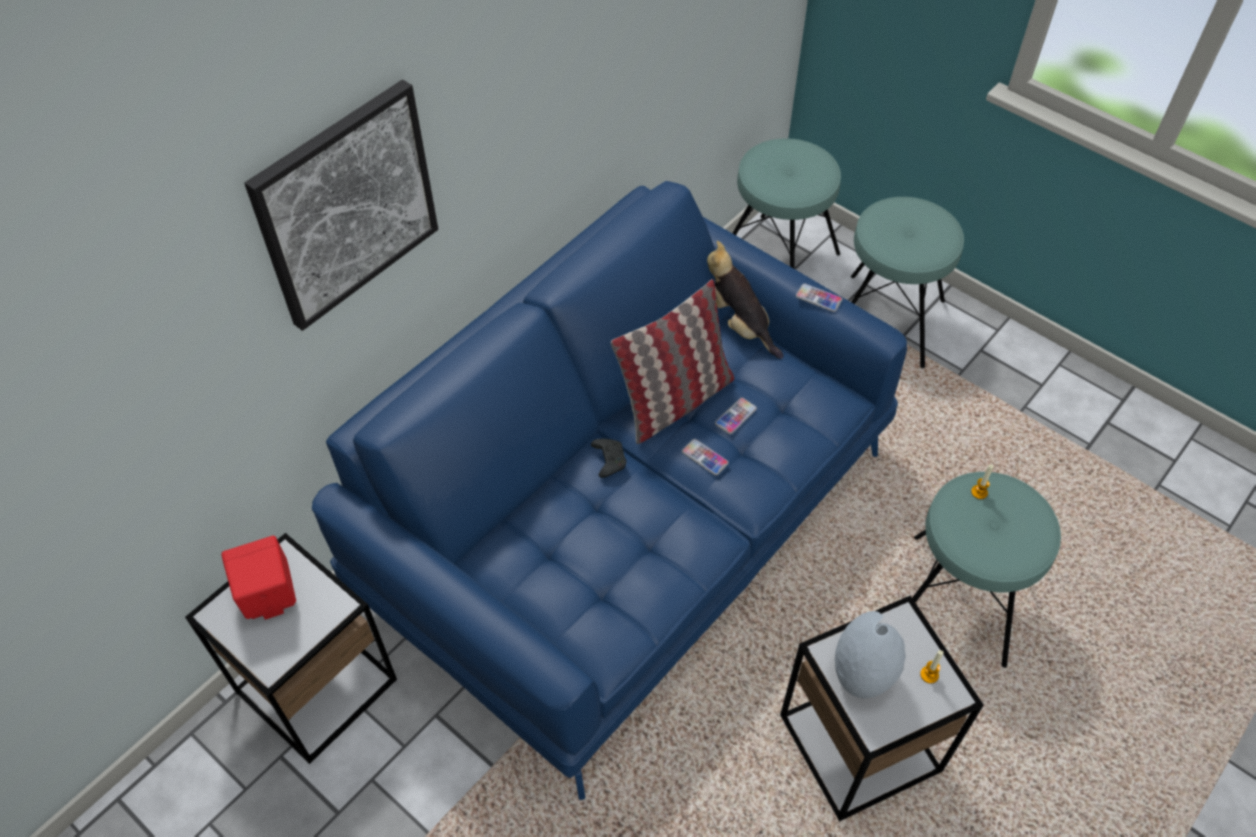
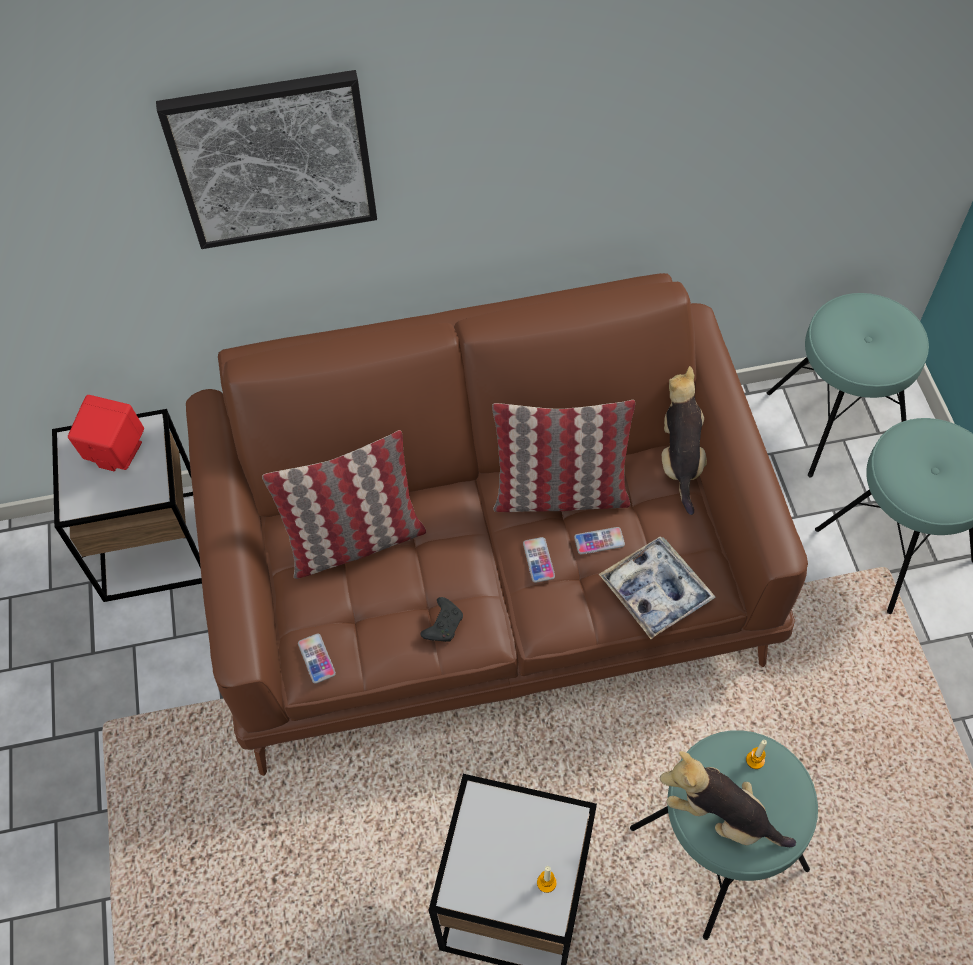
camera: 40 degrees right, 5 degrees up
(547, 535) = (355, 540): none -> pillow
(608, 460) = (457, 509): black game controller -> black game controller (443, 624)
(628, 520) = (490, 575): blue sofa -> brown sofa
(807, 426) = (655, 591): none -> tray
(818, 298) = (751, 478): phone -> phone (316, 659)
(860, 676) = (487, 838): grey vase -> none
(992, 544) = (720, 815): none -> plush toy

